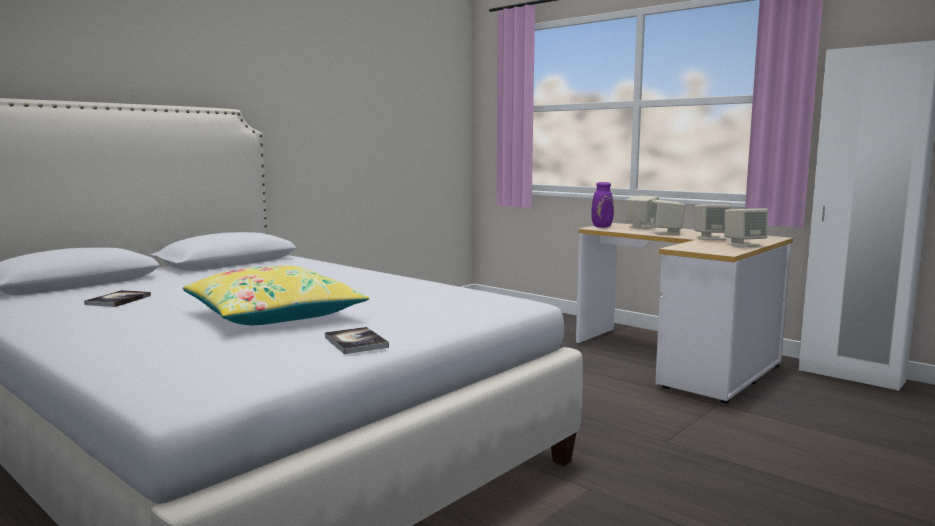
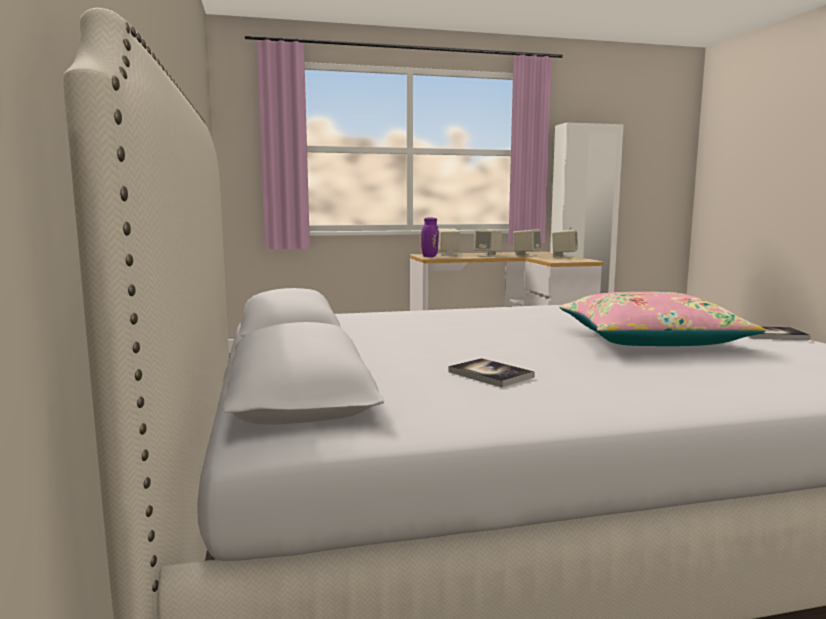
camera: 55 degrees left, 0 degrees up
(274, 315) = (649, 340): yellow pillow -> pink pillow

